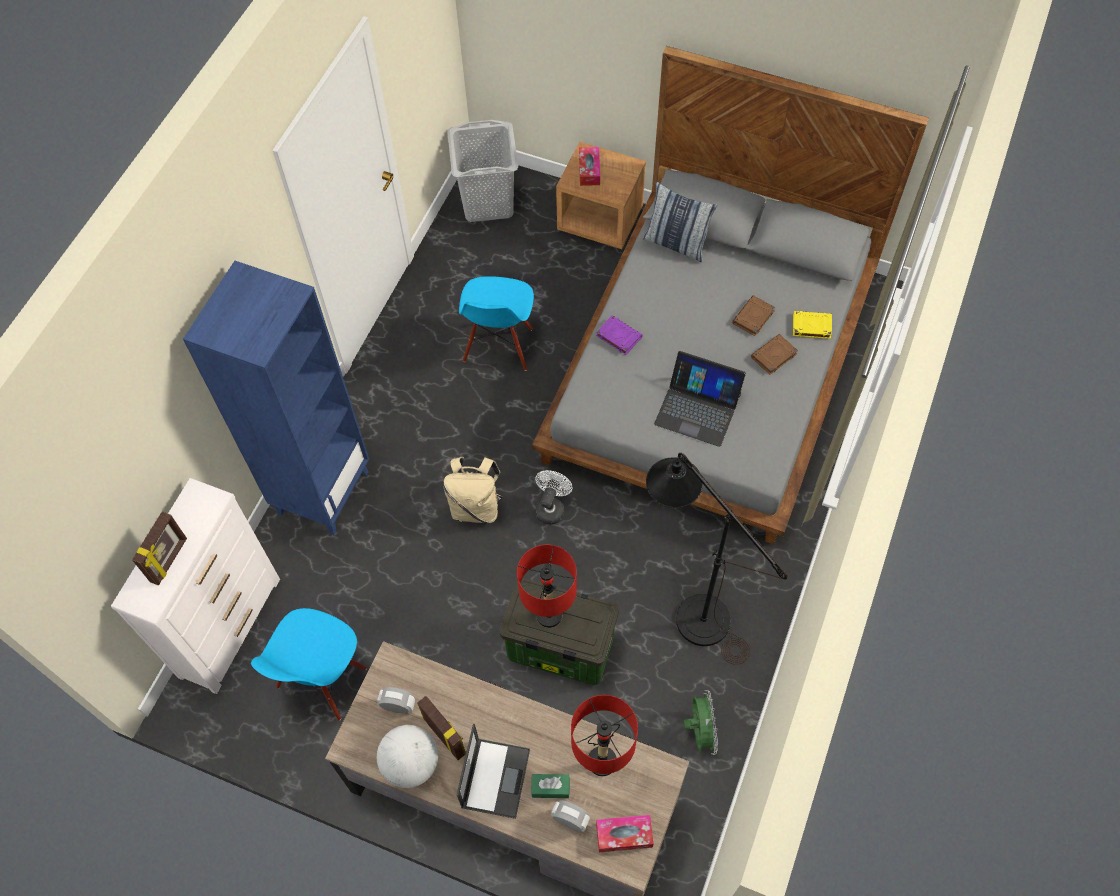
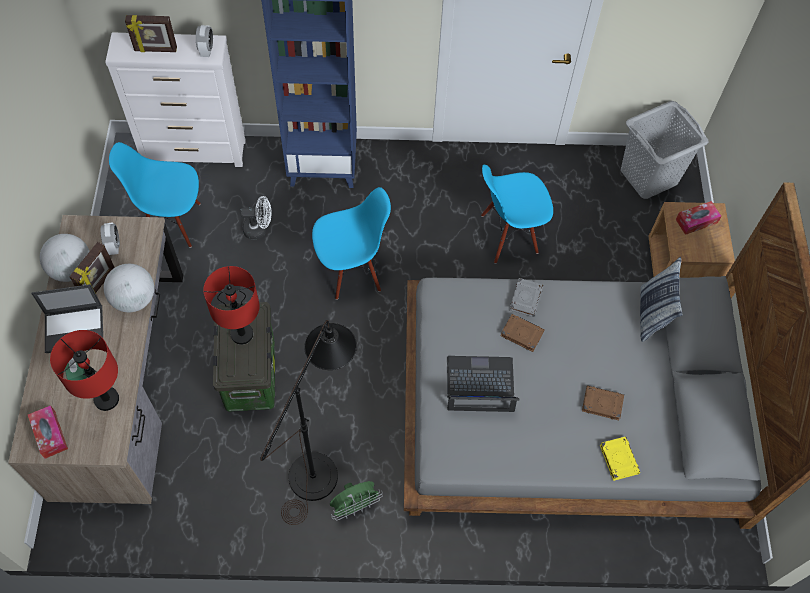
camera: 65 degrees right, 0 degrees up
(476, 507) = (352, 271): beige backpack -> blue chair
(483, 701) = (134, 299): none -> globe
(551, 507) = (373, 325): white fan -> white fan (259, 229)
(570, 820) = (53, 392): alarm clock -> alarm clock (207, 50)
(618, 336) = (525, 298): purple book -> grey book
(697, 409) = (480, 385): laptop -> laptop turned 90 degrees clockwise
(699, 731) = (212, 504): green fan -> green fan (355, 506)
(773, 356) = (567, 434): brown book -> brown book (521, 334)

